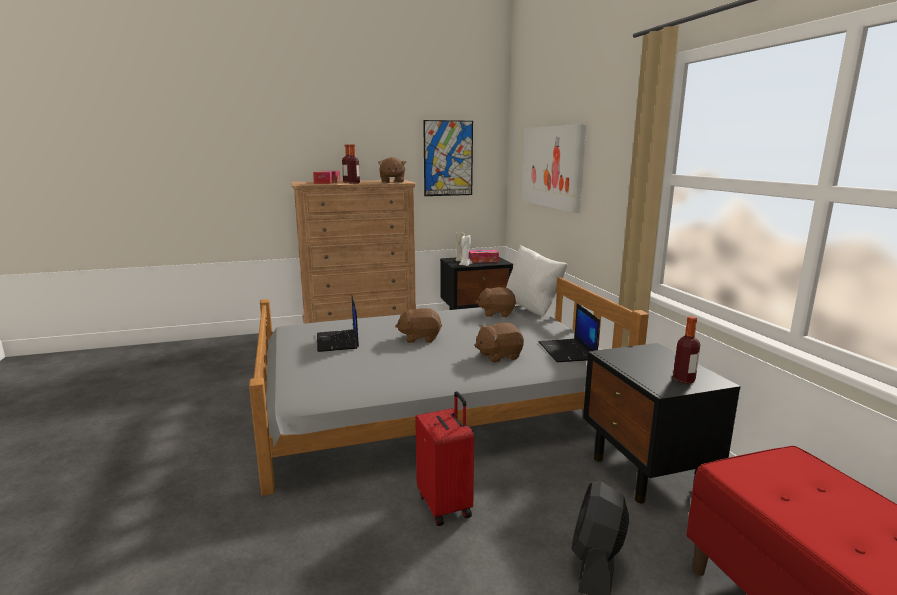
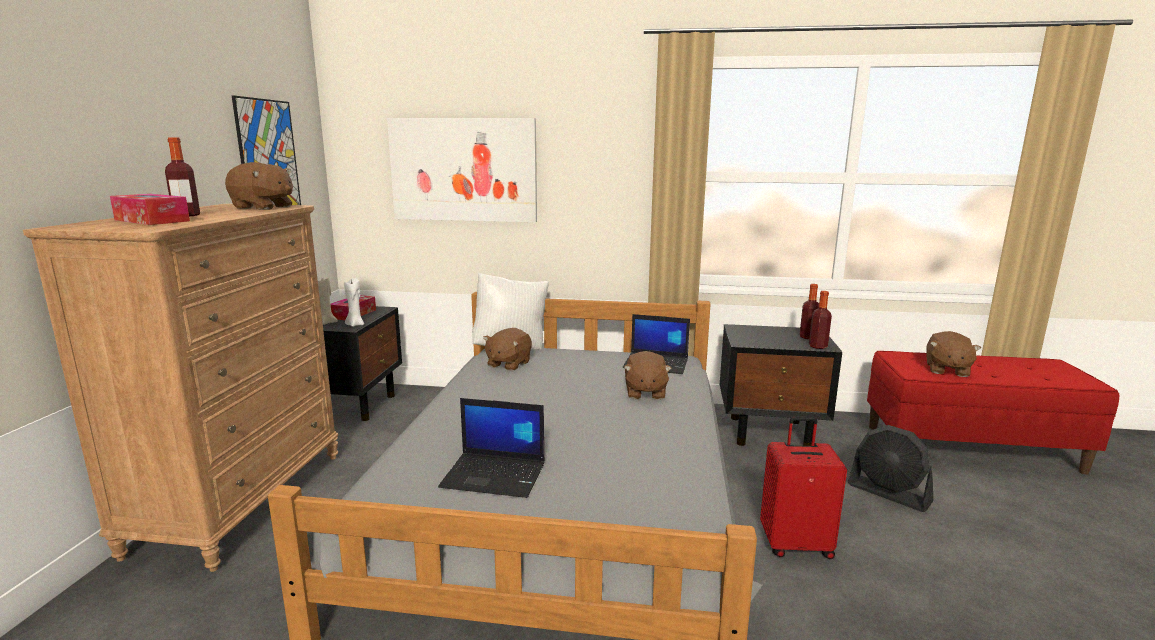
camera: 65 degrees left, 0 degrees up
(354, 183) = (221, 215): bottle -> bottle (818, 346)
(420, 338) = (546, 418): brown plush toy -> brown plush toy (946, 370)

